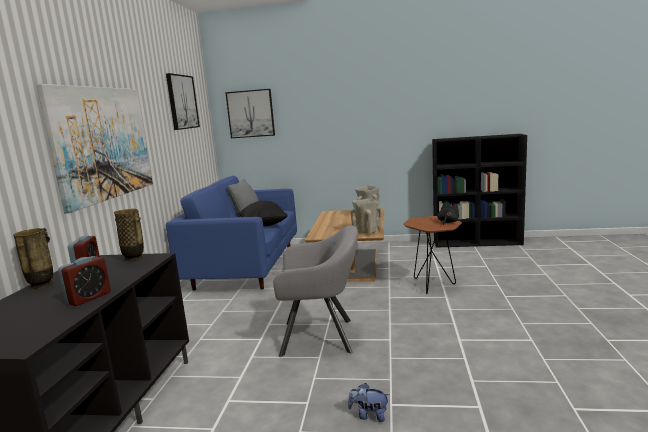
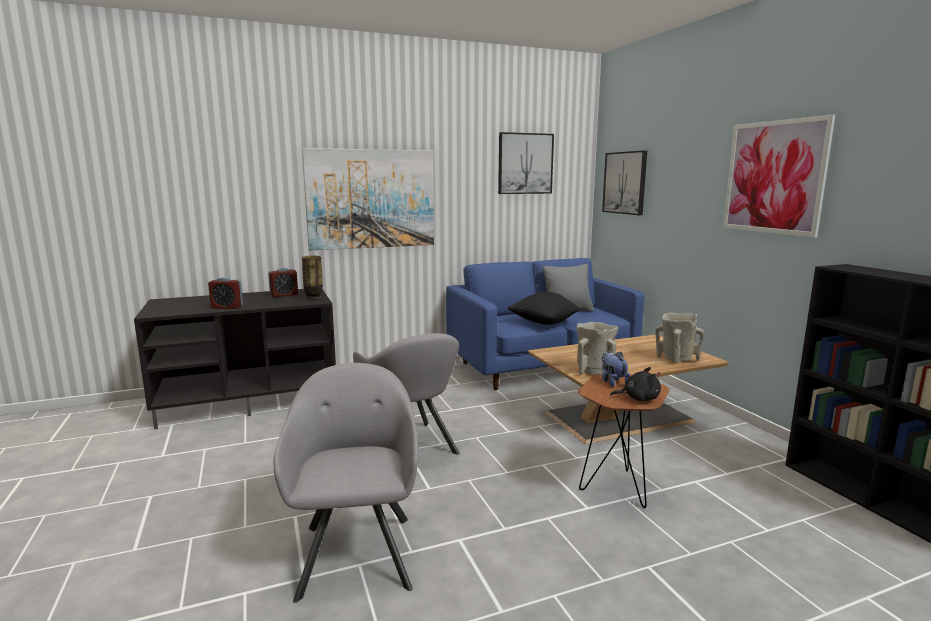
camera: 60 degrees right, 0 degrees up
(42, 285) = (254, 294): vase -> none
(369, 415) = (273, 507): plush toy -> plush toy (613, 382)
(379, 99) = (774, 177): none -> picture
(455, 379) = (356, 550): none -> grey armchair

